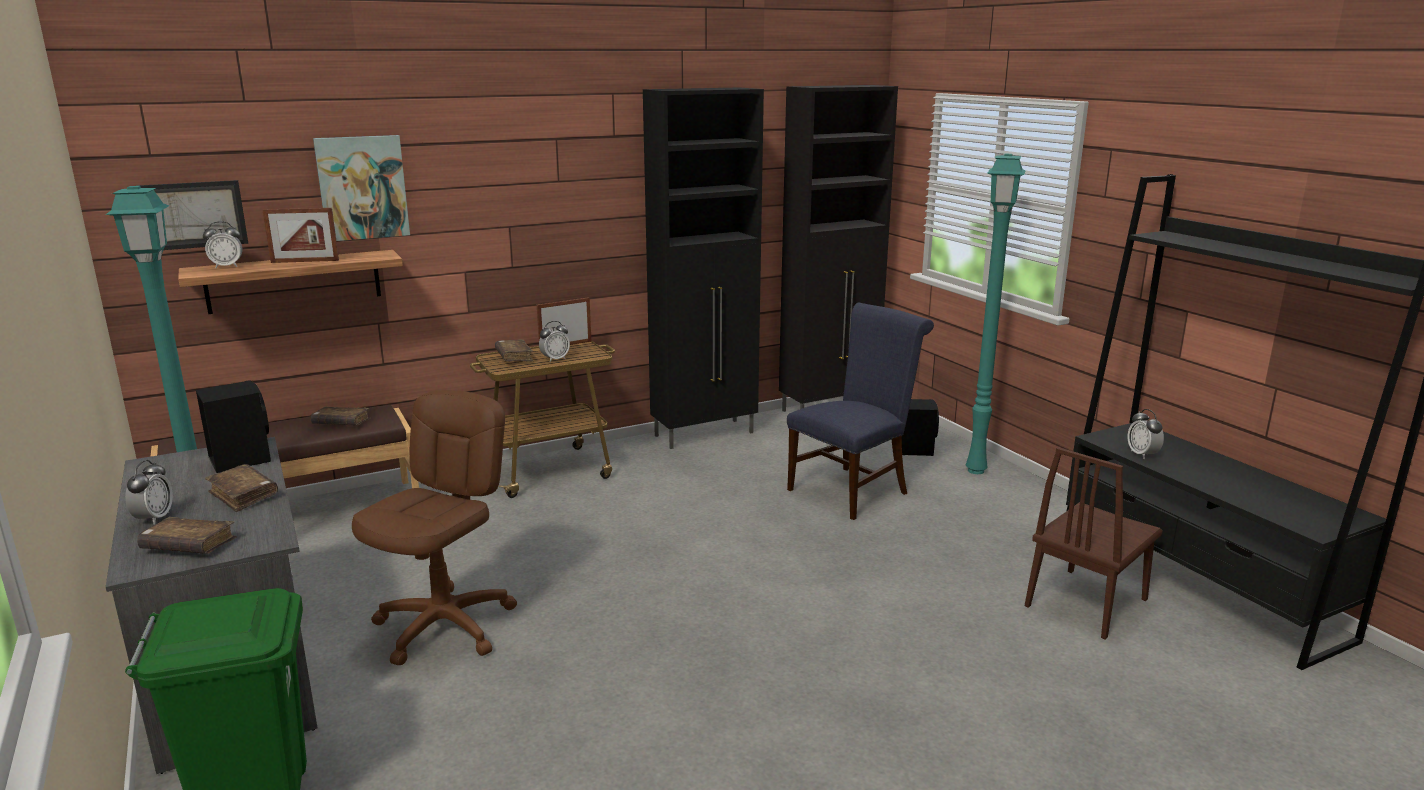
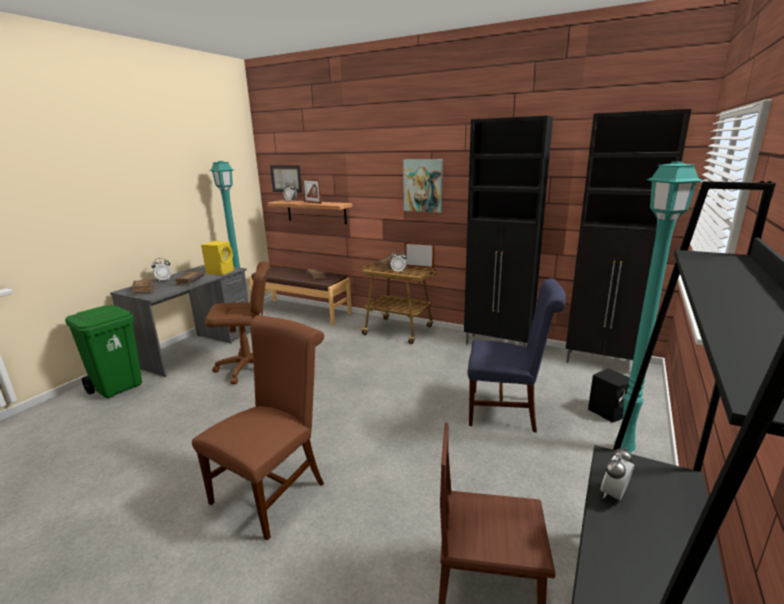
camera: 55 degrees right, 0 degrees up
(240, 459) = (221, 272): black speaker -> yellow speaker
(362, 187) = (341, 172): picture -> picture (423, 185)
(836, 682) = (273, 489): none -> brown chair

